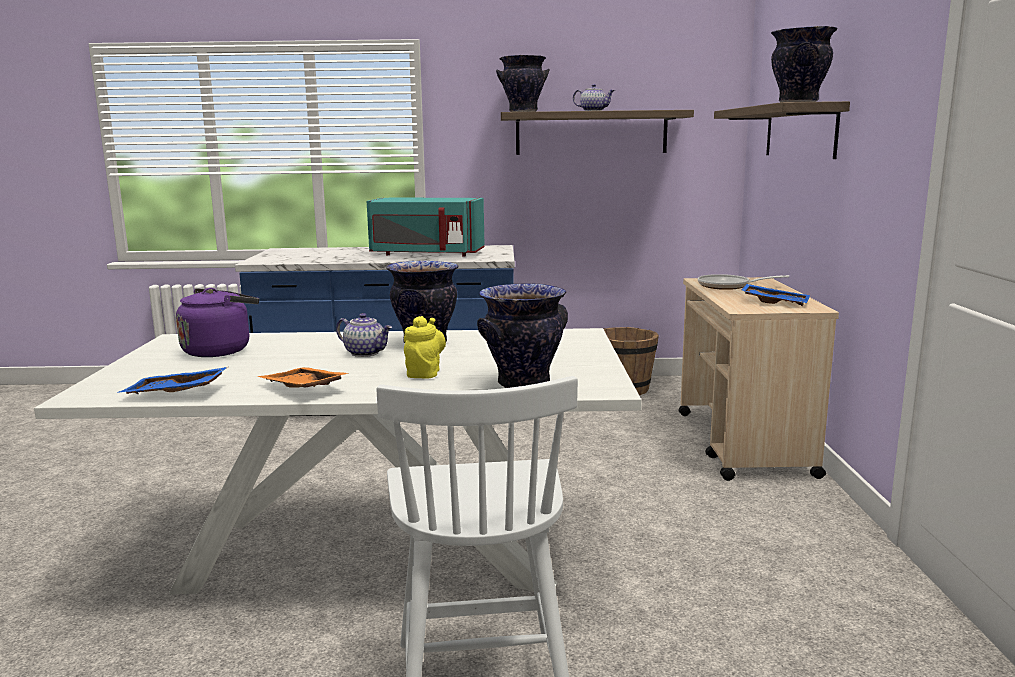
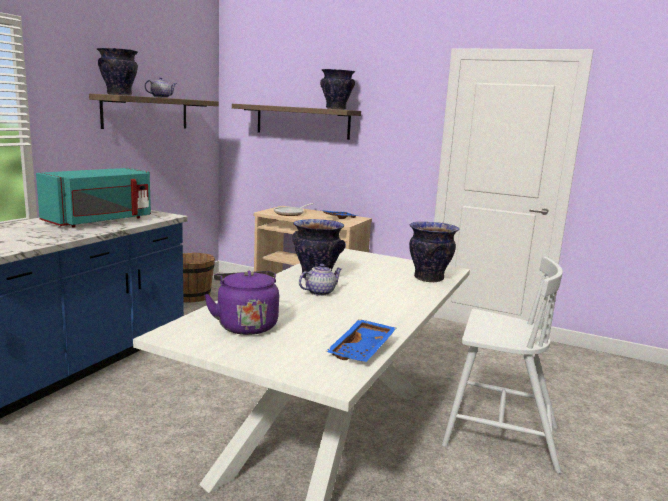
camera: 65 degrees left, 0 degrees up
(302, 389) = (389, 317): orange tray -> none
(424, 373) = (385, 289): yellow teapot -> none

